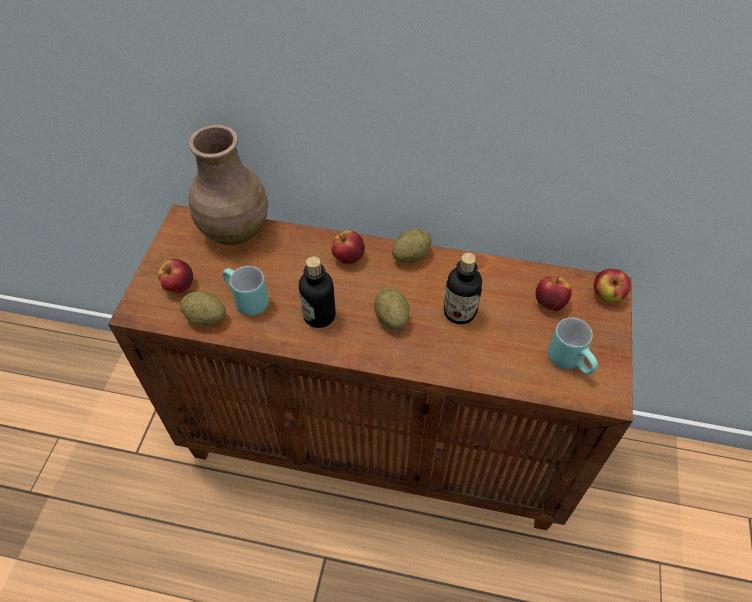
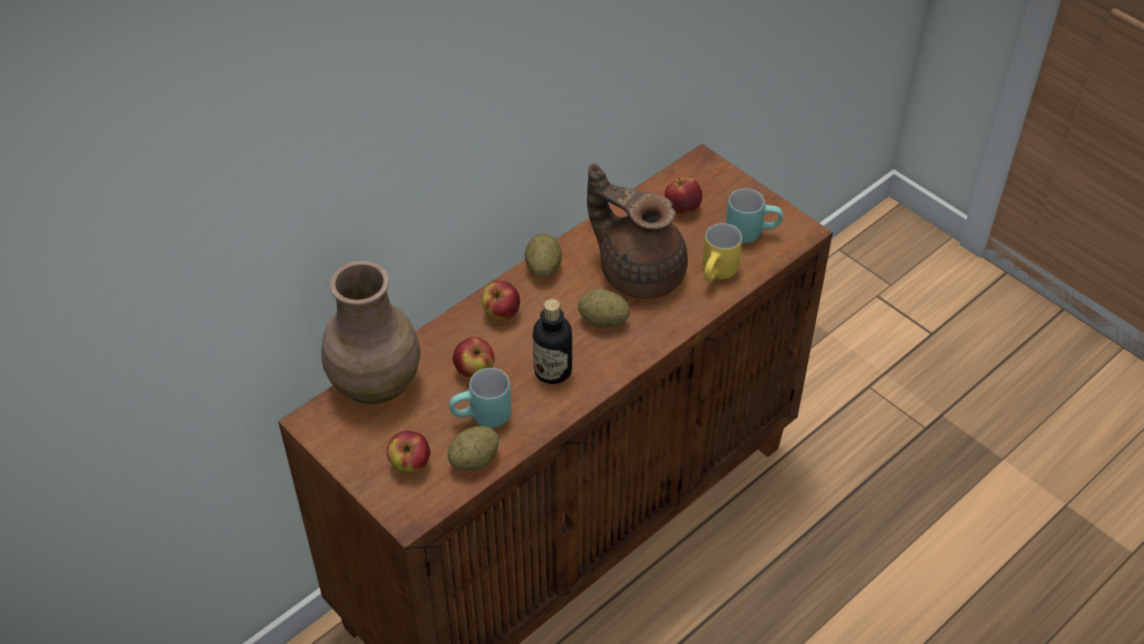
camera: 55 degrees left, 5 degrees down
(459, 312) = (639, 271): bottle -> brown teapot
(504, 365) = (719, 275): none -> yellow mug
(606, 296) = (707, 170): apple -> apple (474, 370)

